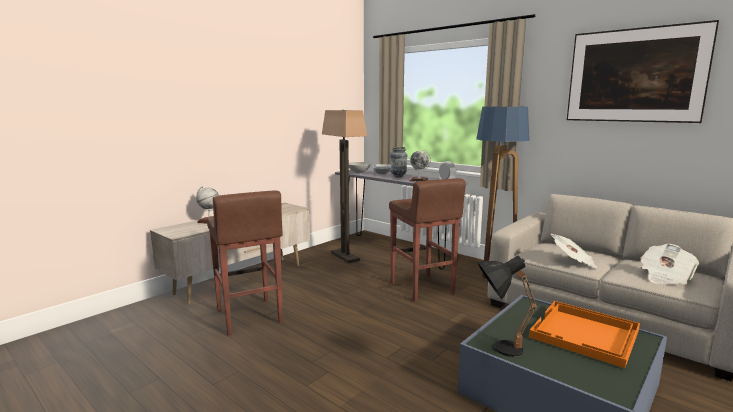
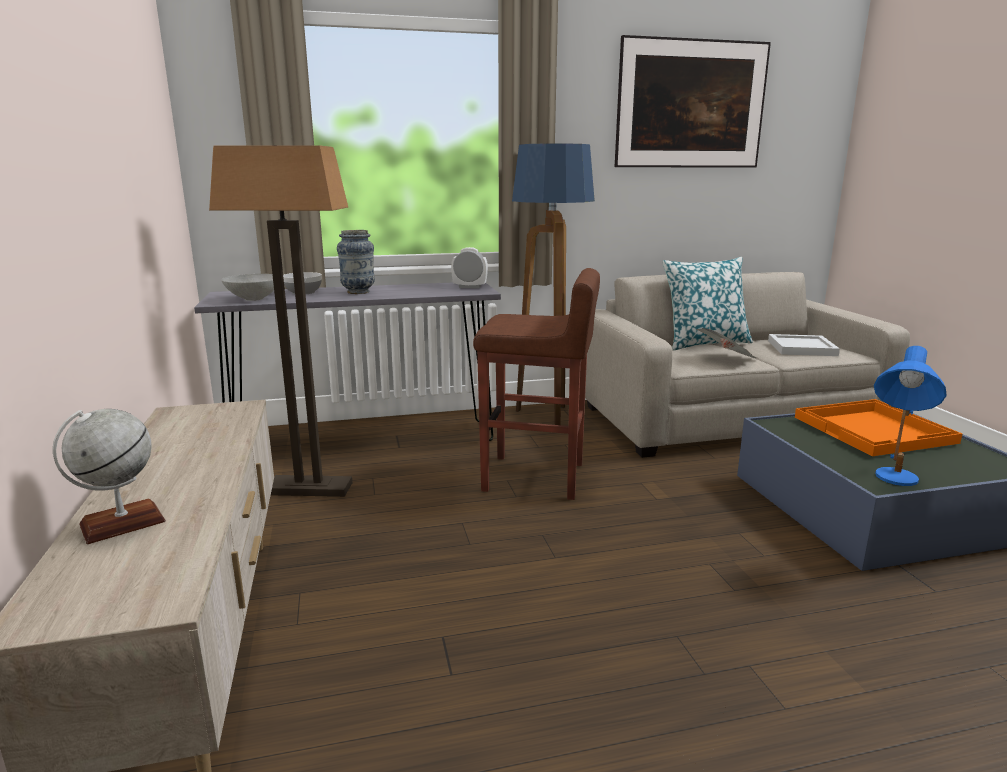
camera: 55 degrees left, 5 degrees up
(248, 317) = (431, 702): brown stool -> none
(418, 180) = (419, 292): globe -> none
(497, 348) = (892, 482): black table lamp -> blue table lamp
(602, 253) = (704, 343): none -> pillow
(665, 277) = (803, 348): newspaper -> white tray

